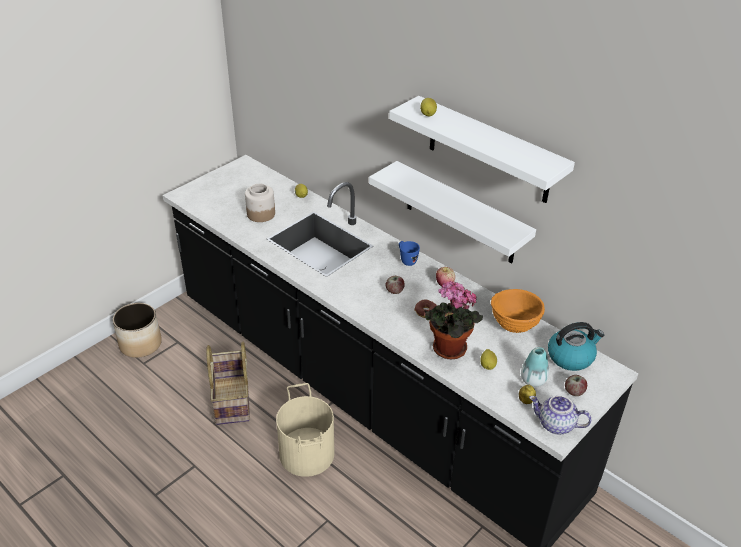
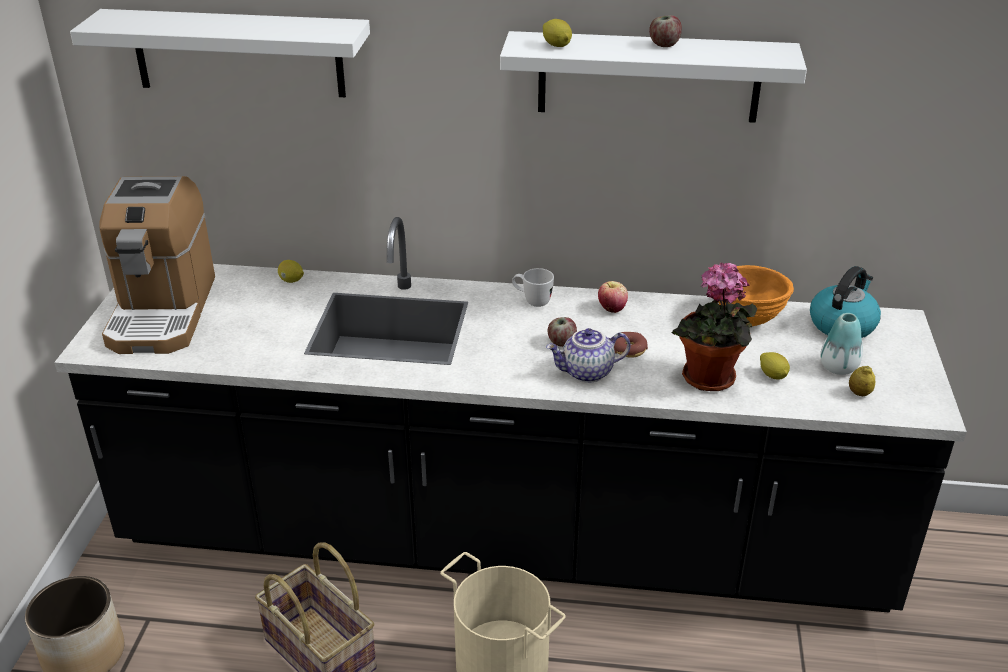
camera: 35 degrees left, 5 degrees down
(229, 188) = (162, 311): none -> coffee machine
(260, 214) = (256, 326): jar -> none
(406, 260) = (532, 301): blue mug -> white mug
(460, 213) = (602, 196): white shelf -> white shelf (238, 53)
(555, 425) = (919, 403): teapot -> teapot (587, 373)
(574, 391) = (891, 359): apple -> apple (663, 45)

